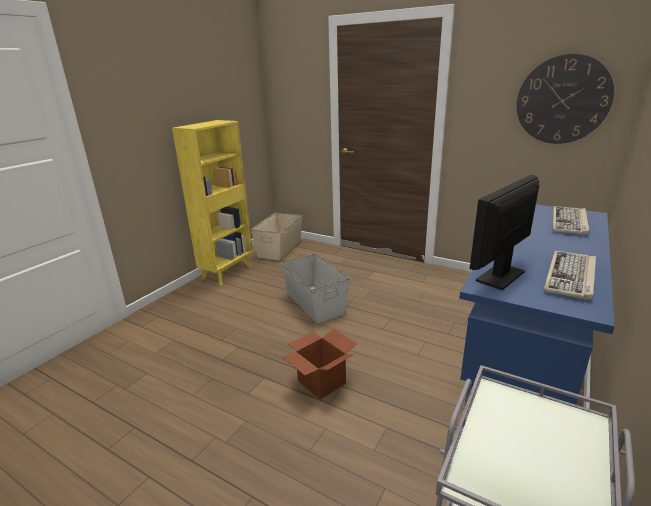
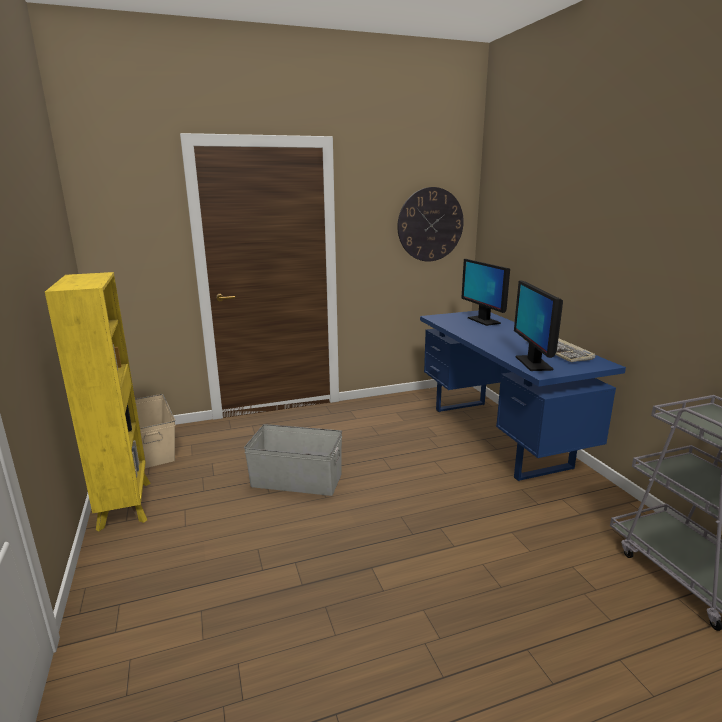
camera: 50 degrees left, 5 degrees down
(322, 382) = (421, 536): cardboard box -> none
(569, 222) = (483, 320): keyboard -> monitor

